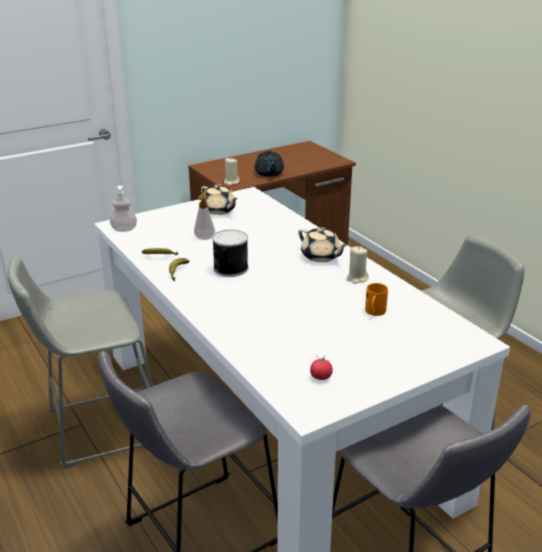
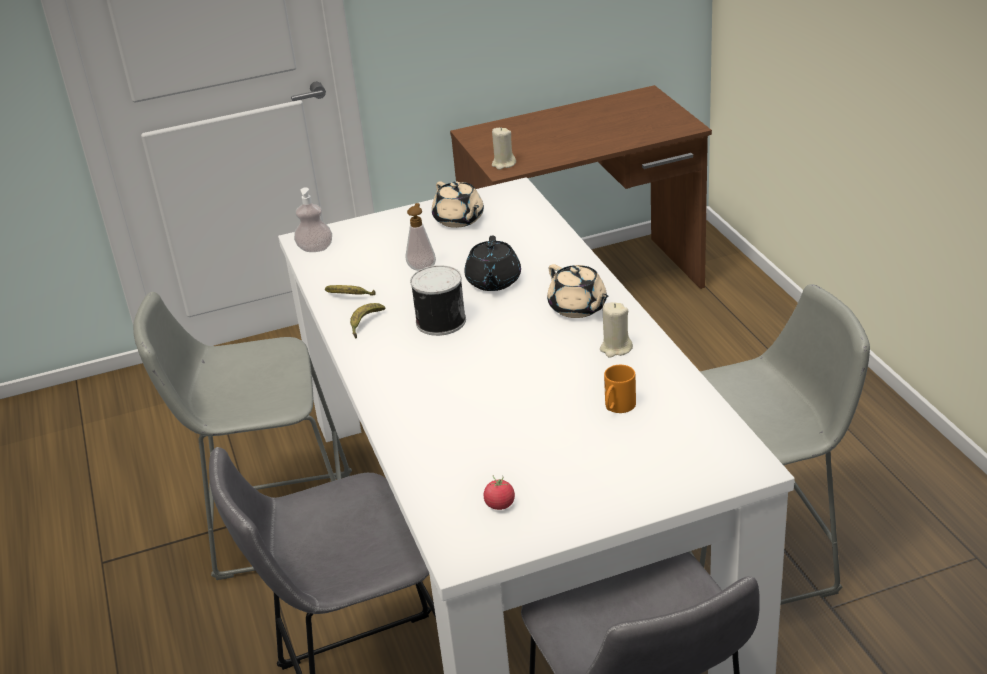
camera: 15 degrees right, 5 degrees up
(269, 173) = (566, 148): black teapot -> black teapot (493, 282)

